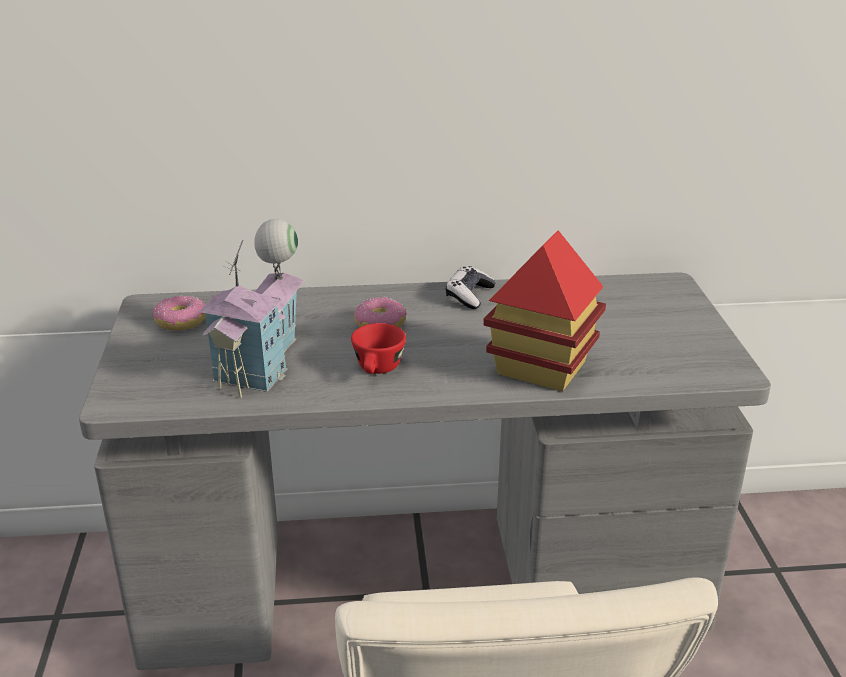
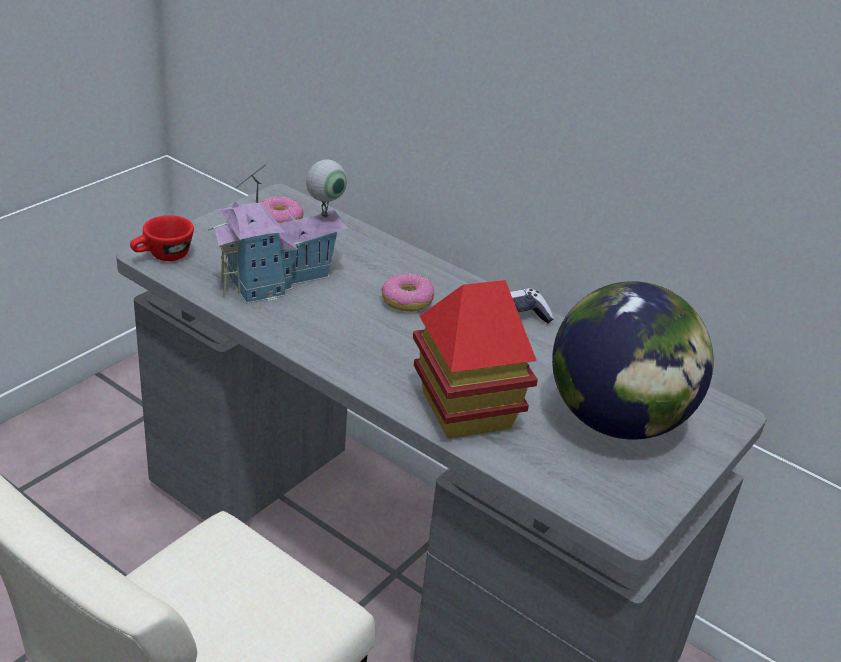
camera: 40 degrees right, 5 degrees up
(378, 370) = (343, 334): red cup -> red cup (163, 256)
(628, 321) = (617, 421): none -> globe

